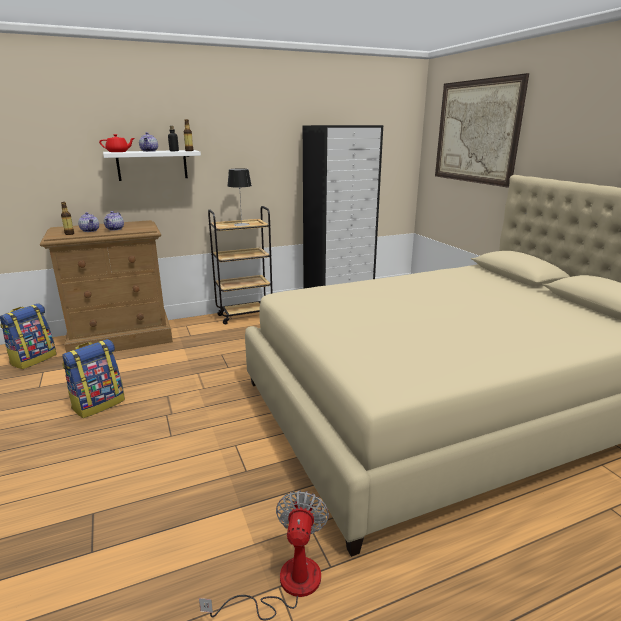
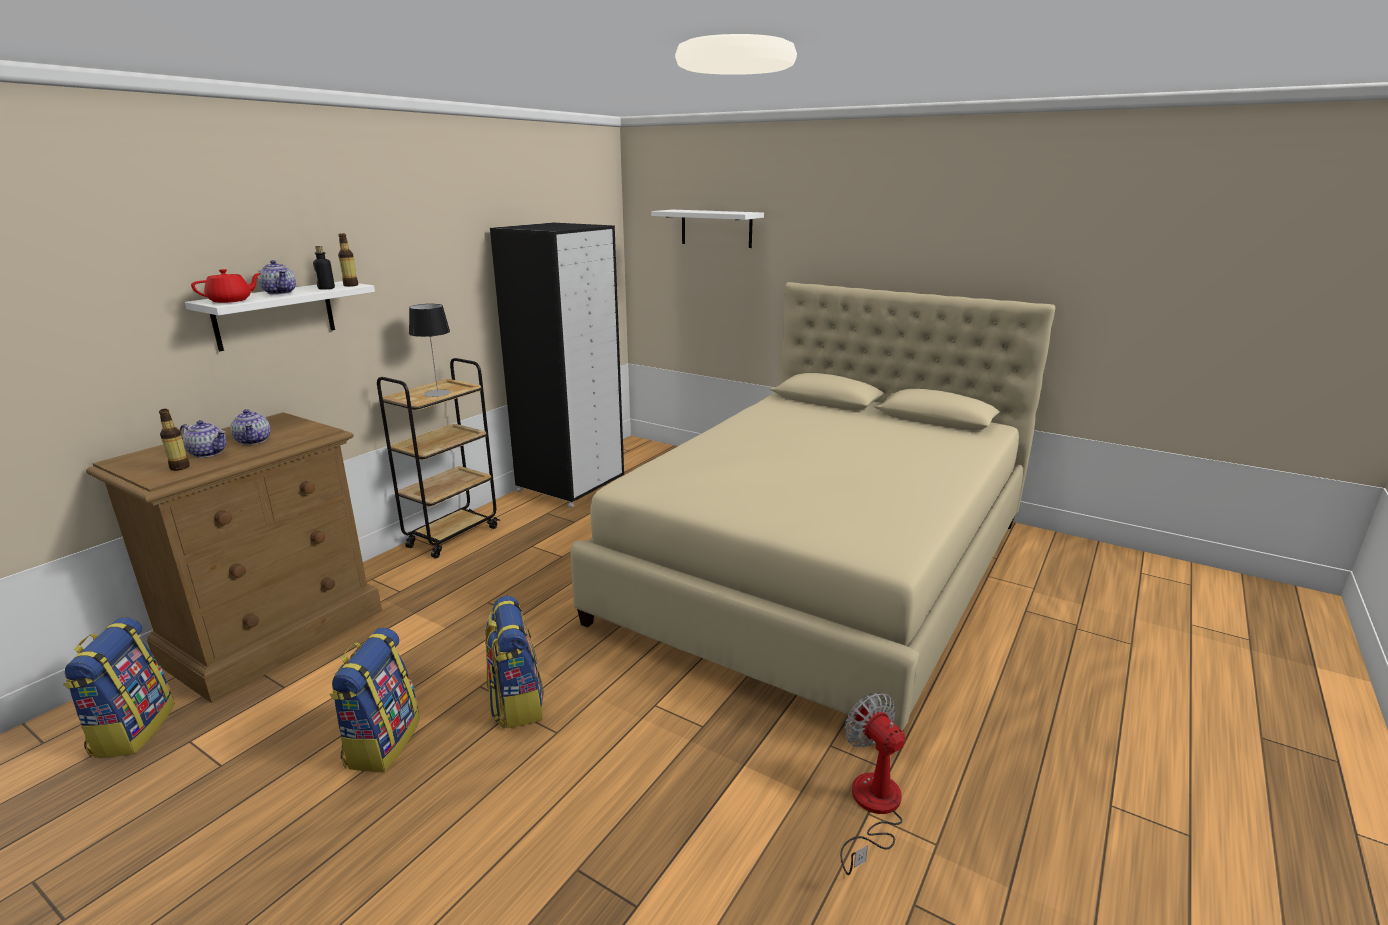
camera: 35 degrees left, 0 degrees up
(172, 411) = (516, 702): none -> backpack
(476, 132) = (716, 228): picture -> white shelf

